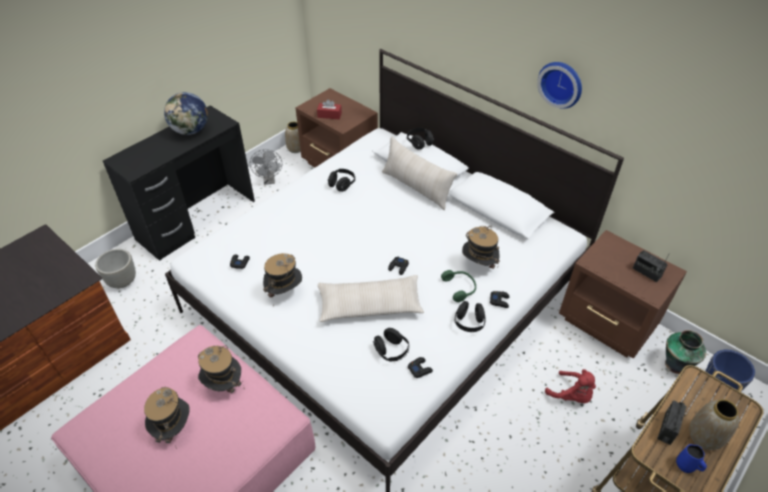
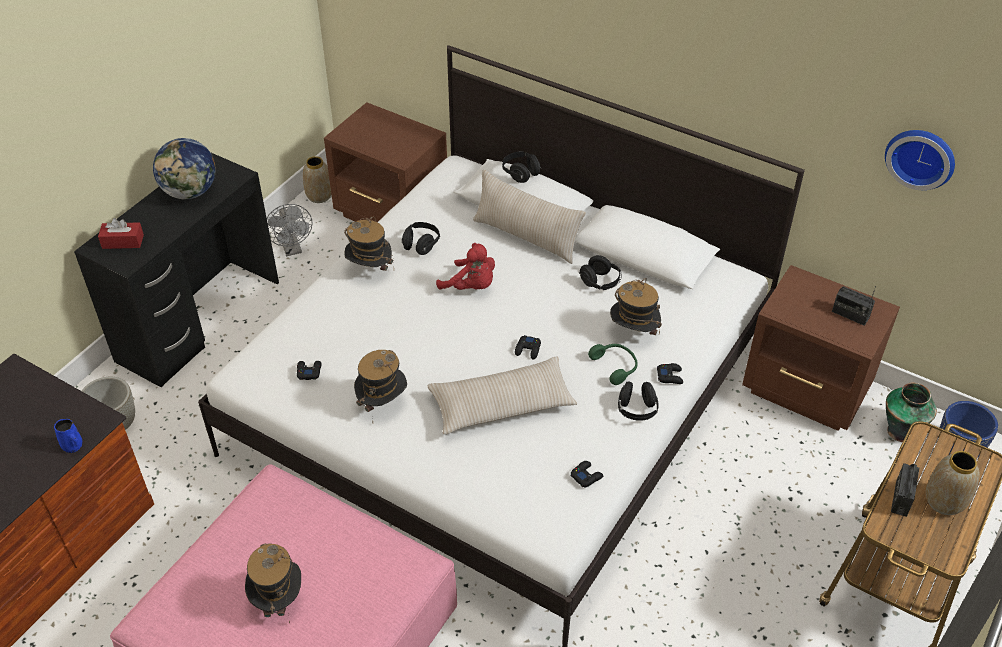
camera: 10 degrees left, 0 degrees up
(224, 385) = (329, 536): hat -> hat (370, 270)
(329, 115) = (377, 144): red tissue box -> red tissue box (123, 241)
(391, 351) = (544, 459): black headphones -> black headphones (600, 282)
(561, 83) = (713, 80): wall clock -> wall clock (921, 156)
(571, 395) = (775, 489): red plush toy -> red plush toy (471, 286)
(686, 466) = (927, 537): blue mug -> blue mug (73, 446)

